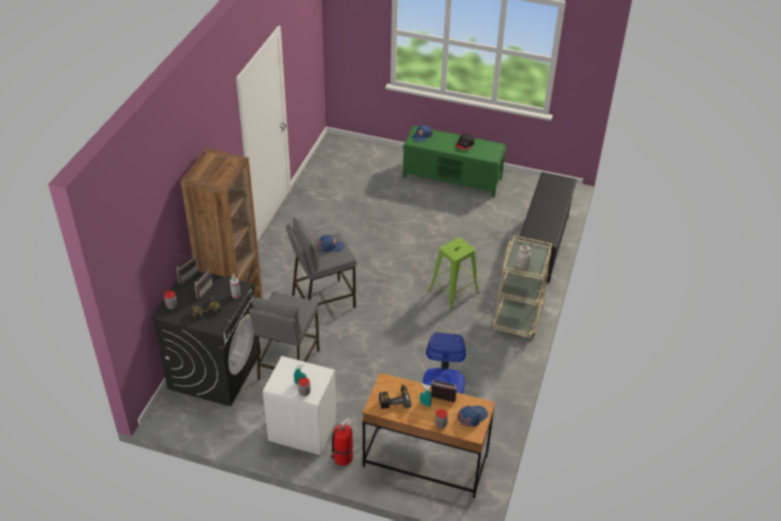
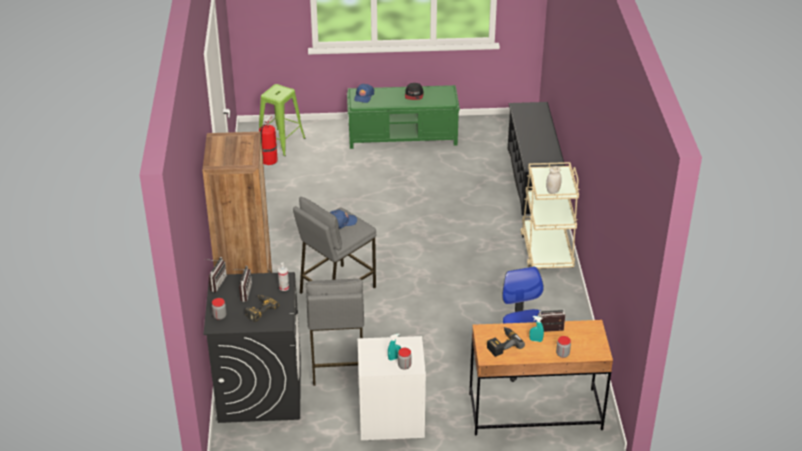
camera: 20 degrees left, 5 degrees down
(342, 458) = (449, 434): fire extinguisher -> fire extinguisher (269, 160)
(453, 291) = (468, 246): green stool -> green stool (280, 142)
(472, 417) = (588, 339): blue cap -> none

